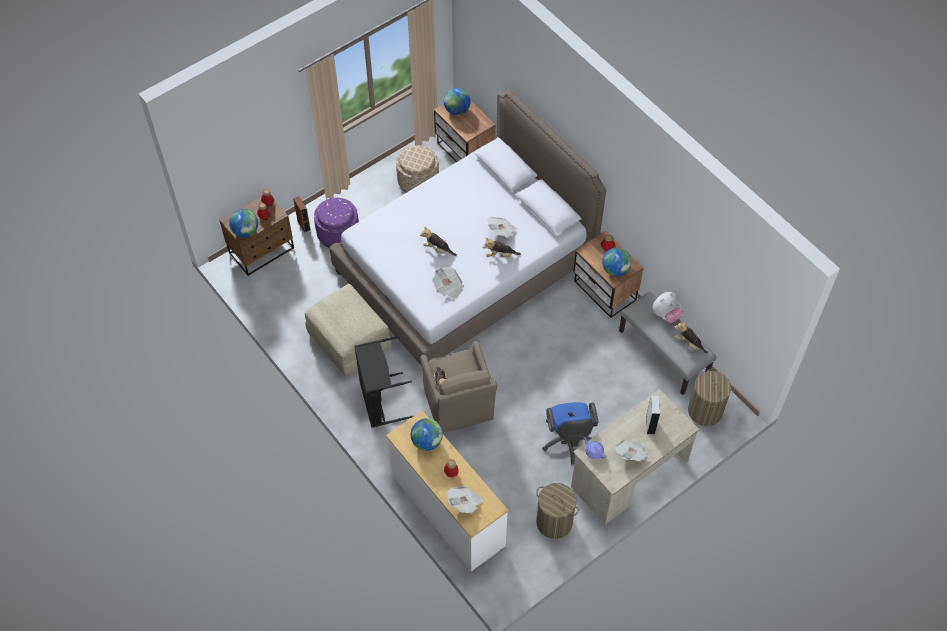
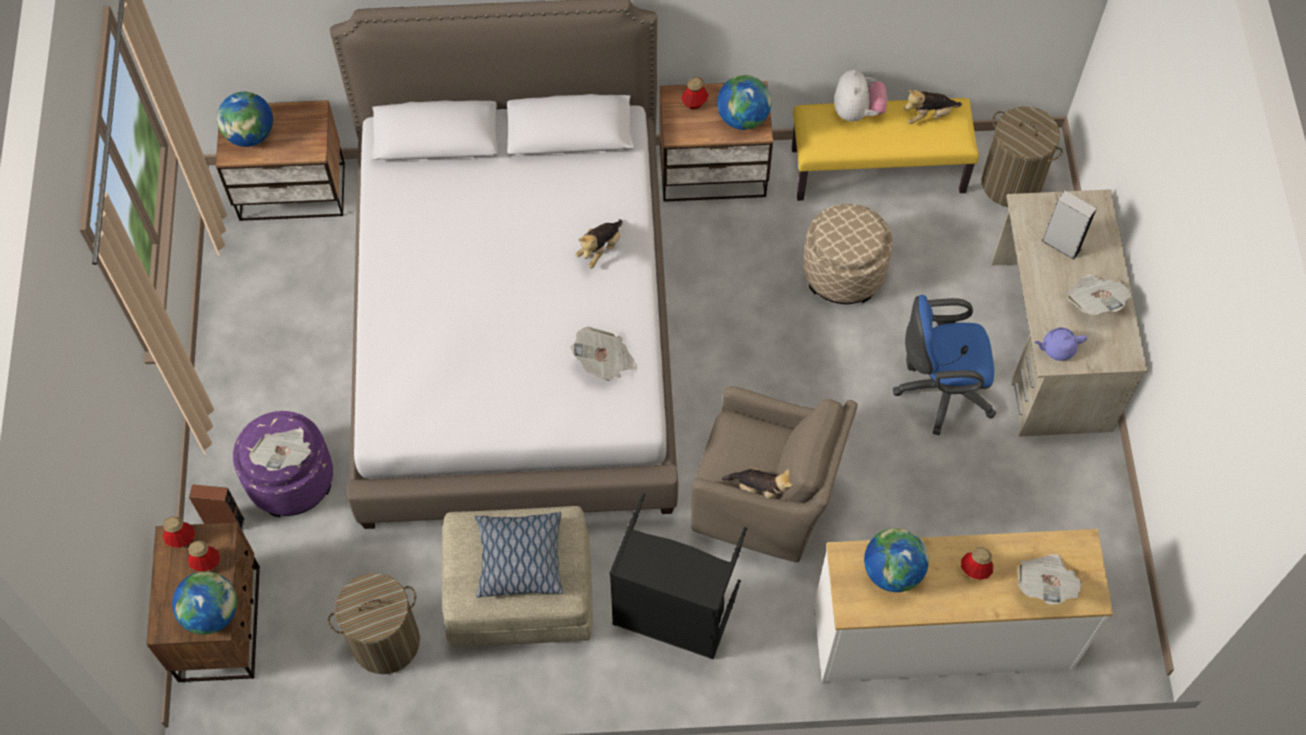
camera: 55 degrees left, 5 degrees up
(347, 319) = (519, 559): none -> pillow
(418, 181) = (290, 294): beige ottoman -> beige ottoman (843, 272)
(438, 249) = (515, 330): plush toy -> none
(502, 231) = (557, 218): newspaper -> newspaper (285, 455)
(554, 522) = (1063, 497): laundry basket -> laundry basket (385, 641)
(568, 442) = (939, 390): blue office chair -> blue office chair turned 150 degrees clockwise
(664, 353) = (878, 169): grey bench -> yellow bench

